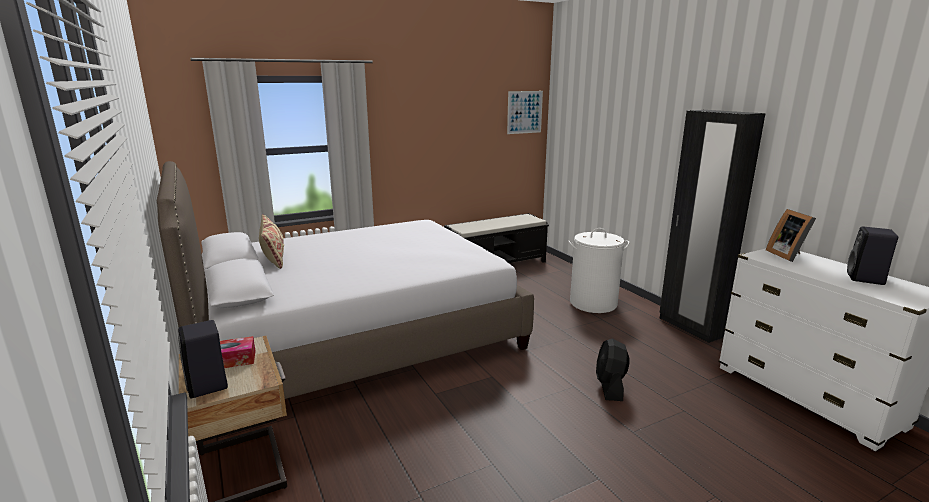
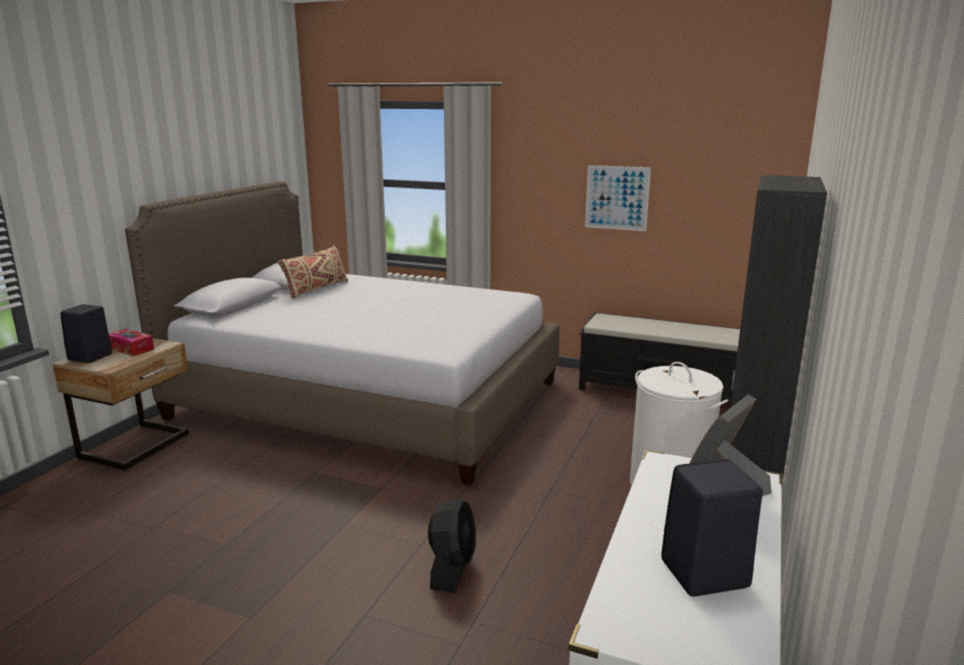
camera: 50 degrees right, 0 degrees up
(524, 112) = (754, 162): picture -> picture (617, 198)
(610, 386) = (452, 568): black fan -> black fan turned 135 degrees clockwise

